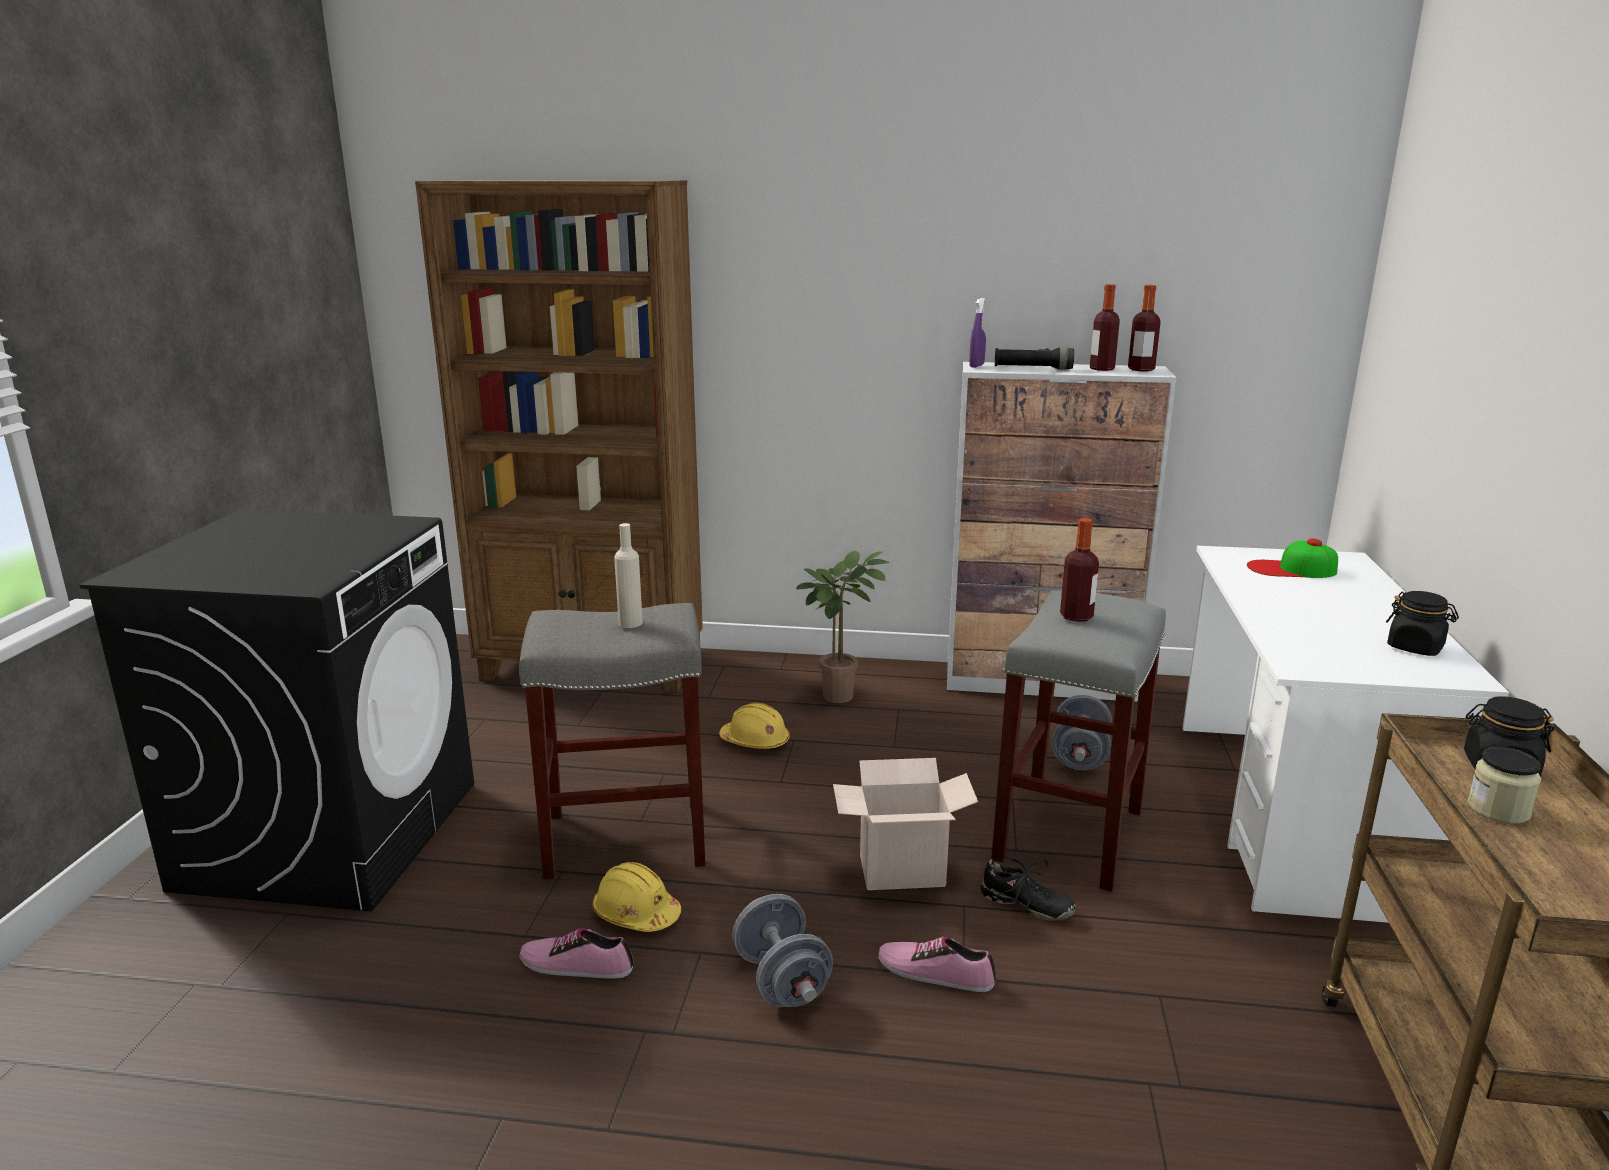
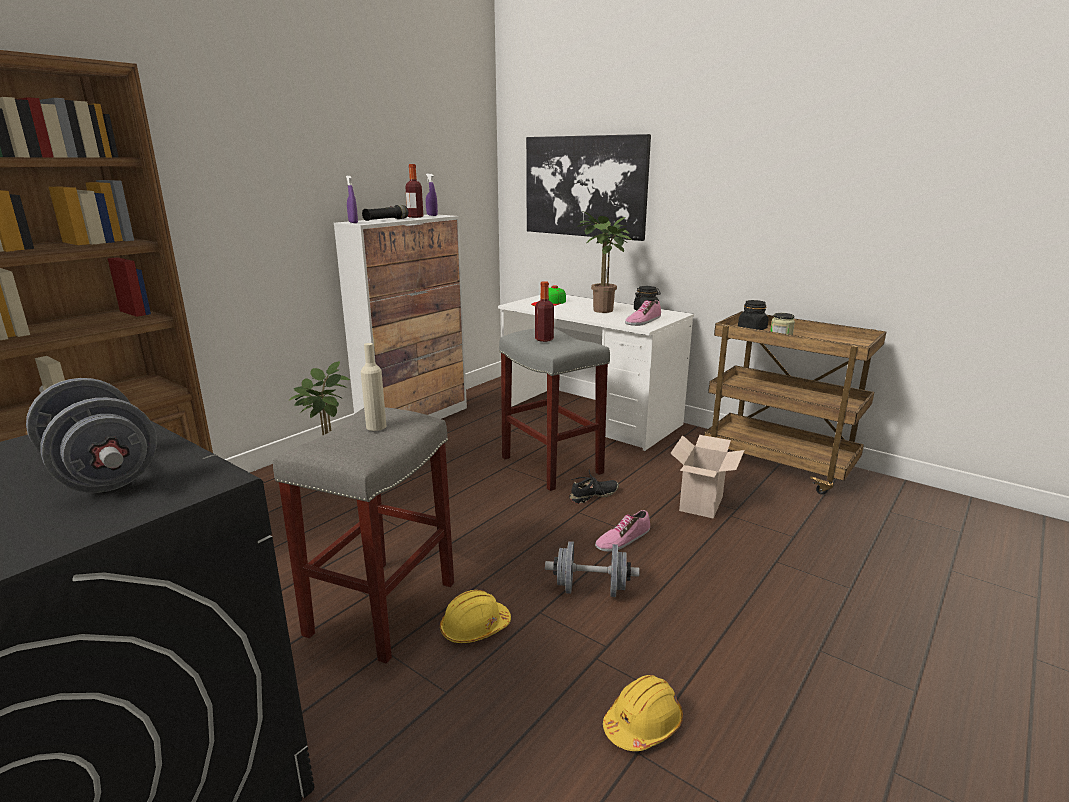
camera: 60 degrees left, 0 degrees up
(576, 964) = (505, 672): shoe -> shoe (643, 321)
(755, 741) = (338, 519): yellow hard hat -> yellow hard hat (643, 724)
(899, 873) = (533, 519): cardboard box -> cardboard box (702, 505)
(1079, 756) = (492, 438): grey dumbbell -> grey dumbbell (102, 474)
(1141, 369) = (432, 215): bottle -> purple spray bottle
(1330, 616) = (603, 311): none -> potted plant
(1445, 357) = (585, 186): none -> picture

